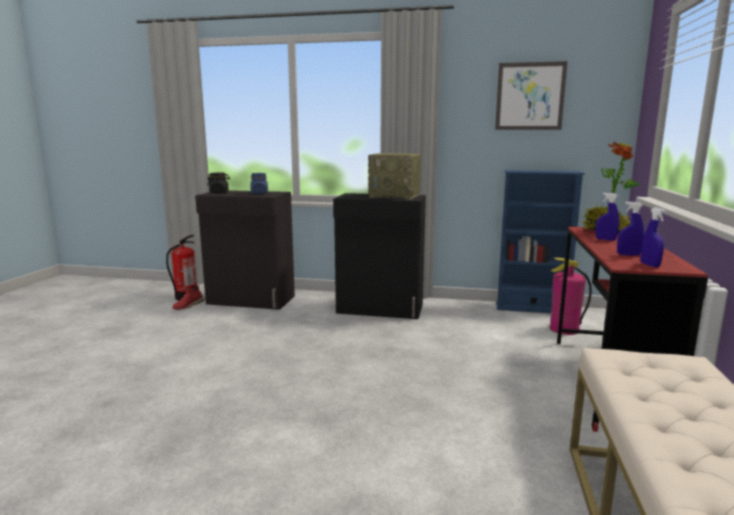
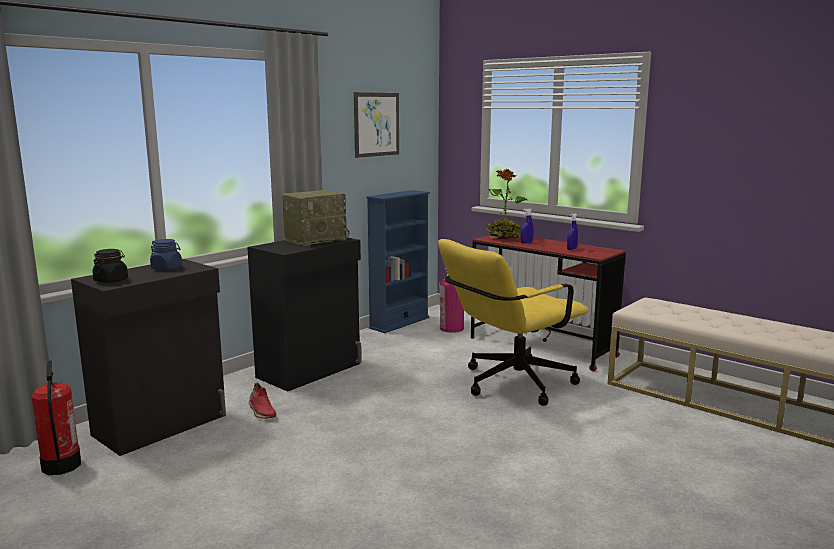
camera: 60 degrees left, 0 degrees up
(188, 306) = (103, 469): red shoe -> red shoe (261, 412)
(468, 388) = (509, 385): none -> yellow office chair
(650, 265) = (599, 252): blue spray bottle -> none

